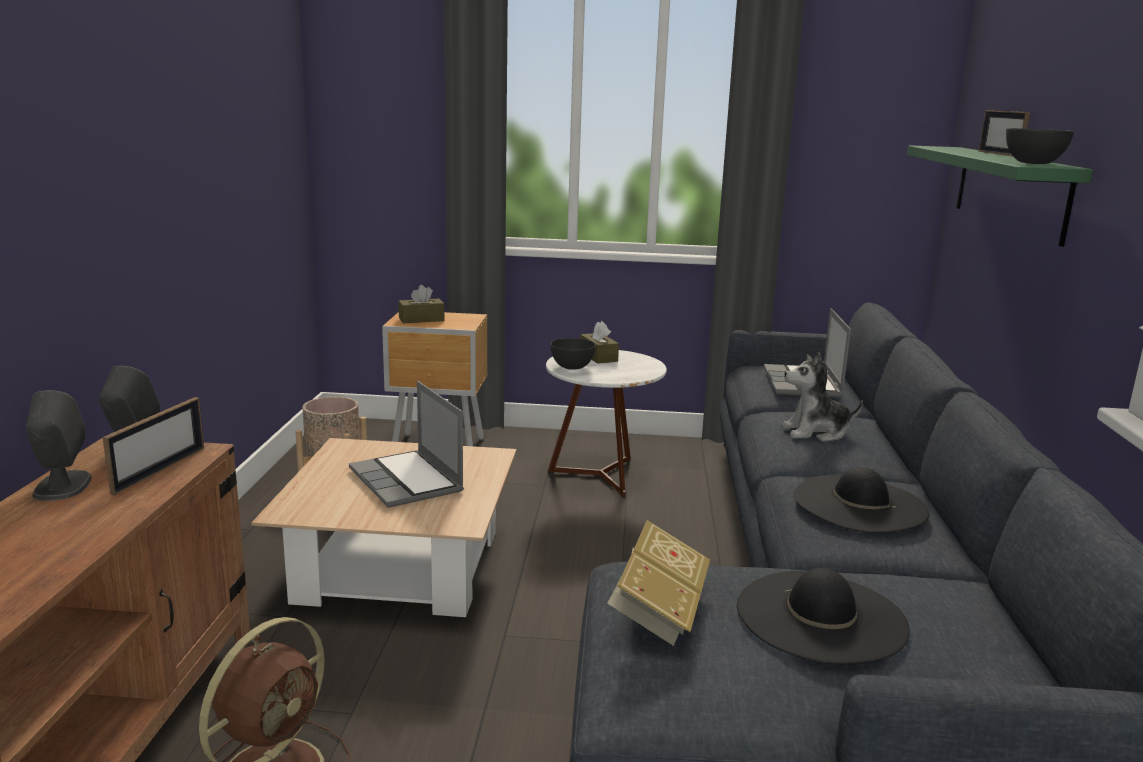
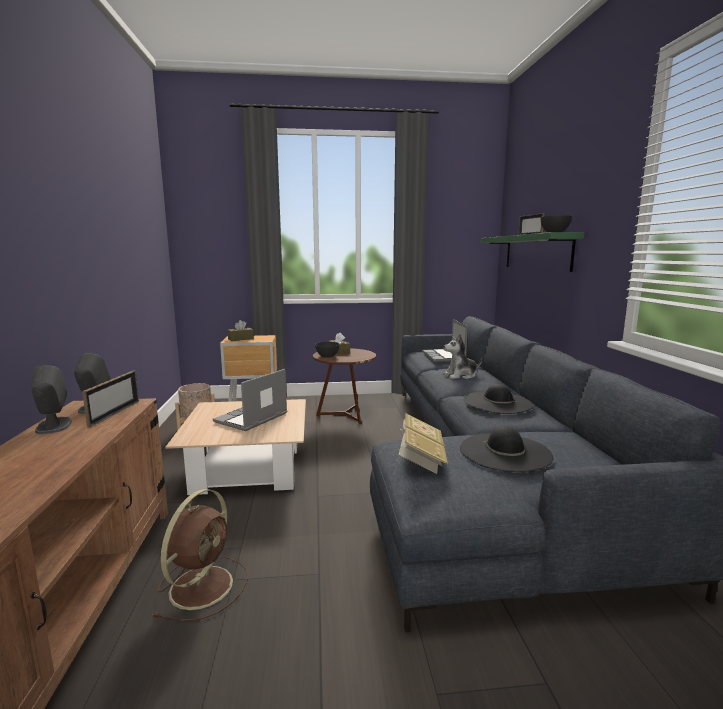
camera: 10 degrees left, 5 degrees down
(408, 481) = (251, 418): laptop -> laptop turned 75 degrees clockwise
(601, 476) = (345, 414): white side table -> brown side table

